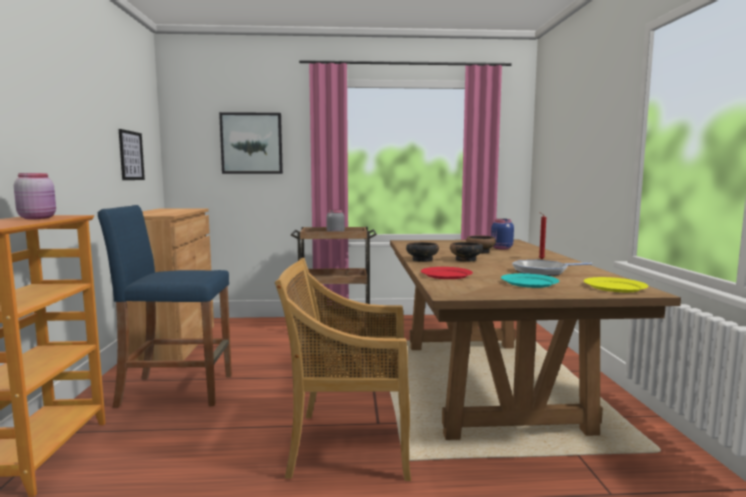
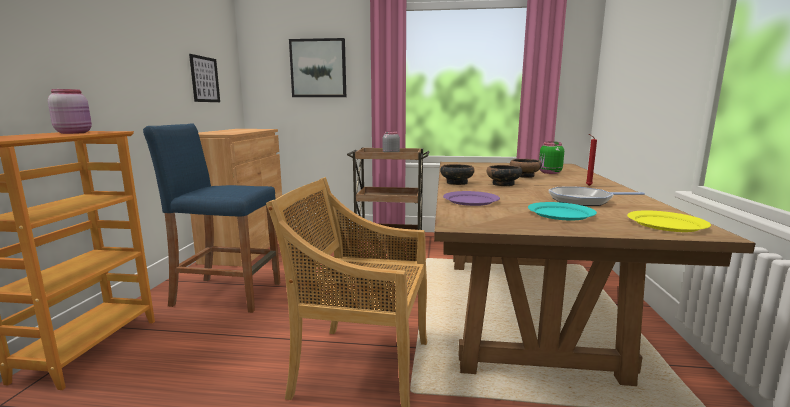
camera: 10 degrees right, 5 degrees up
(446, 275) = (471, 200): red plate -> purple plate
(501, 248) = (549, 173): blue jar -> green jar

